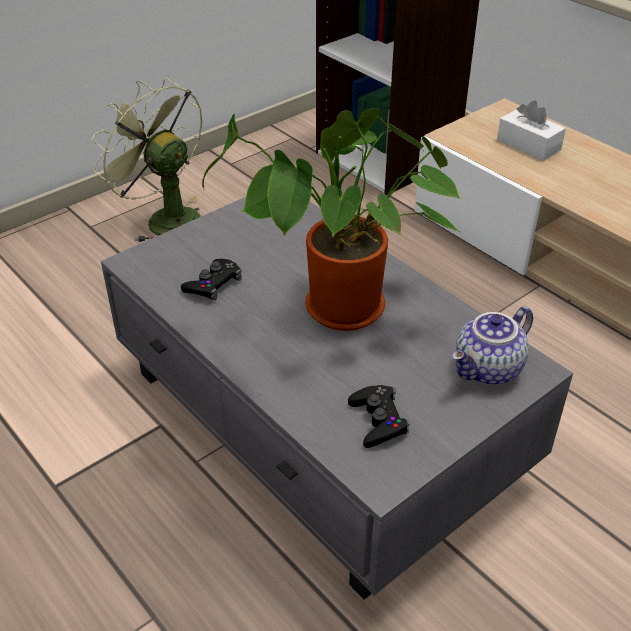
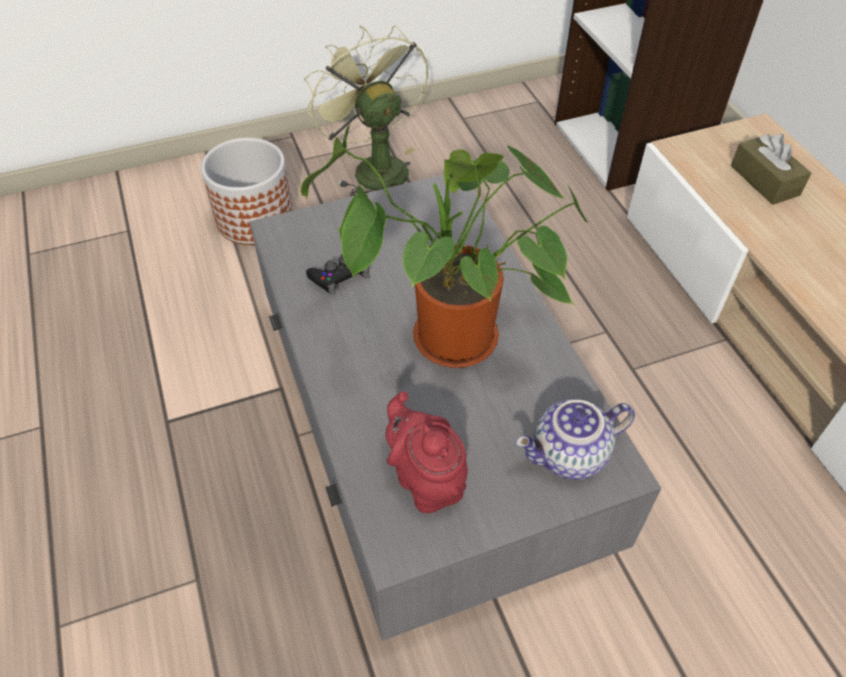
camera: 20 degrees right, 10 degrees up
(65, 287) = (255, 219): none -> planter
(378, 420) = (426, 480): black game controller -> red teapot
(528, 145) = (764, 180): white tissue box -> brown tissue box

